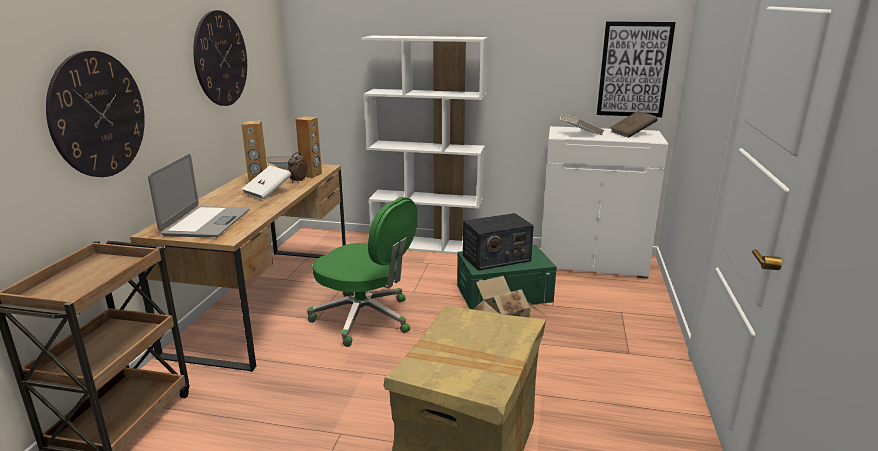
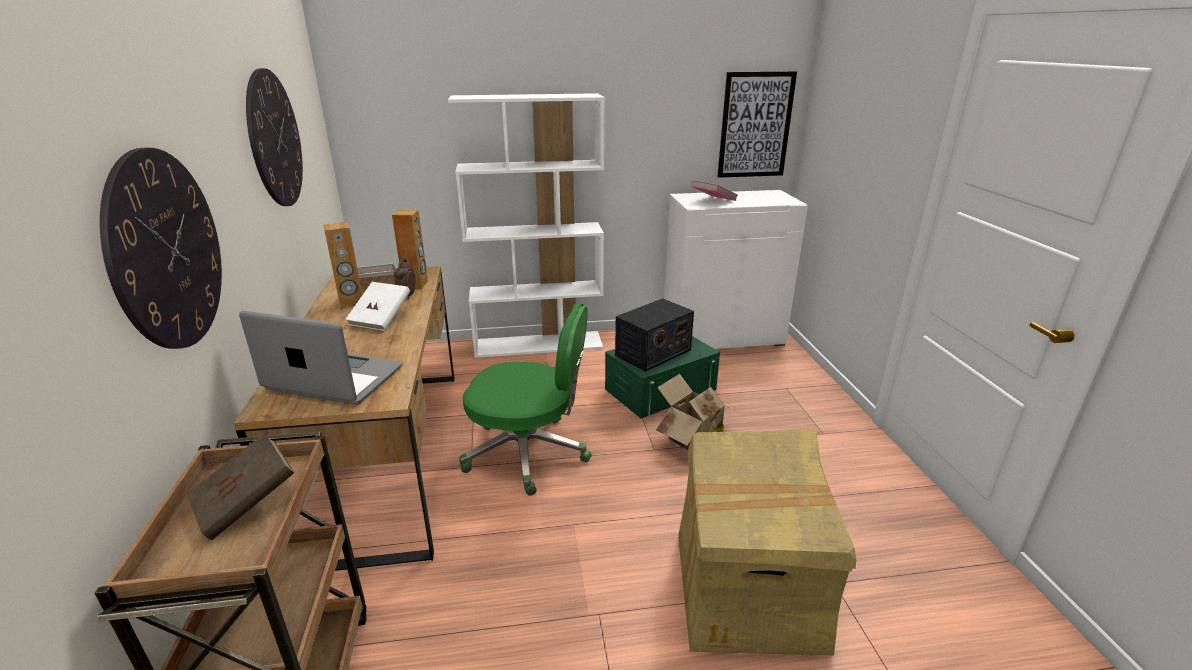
camera: 20 degrees left, 5 degrees up
(206, 223) = (334, 379): laptop -> laptop turned 60 degrees counterclockwise
(581, 134) = (713, 201): white book -> pink book
(632, 133) = (761, 196): brown book -> brown book (247, 503)

